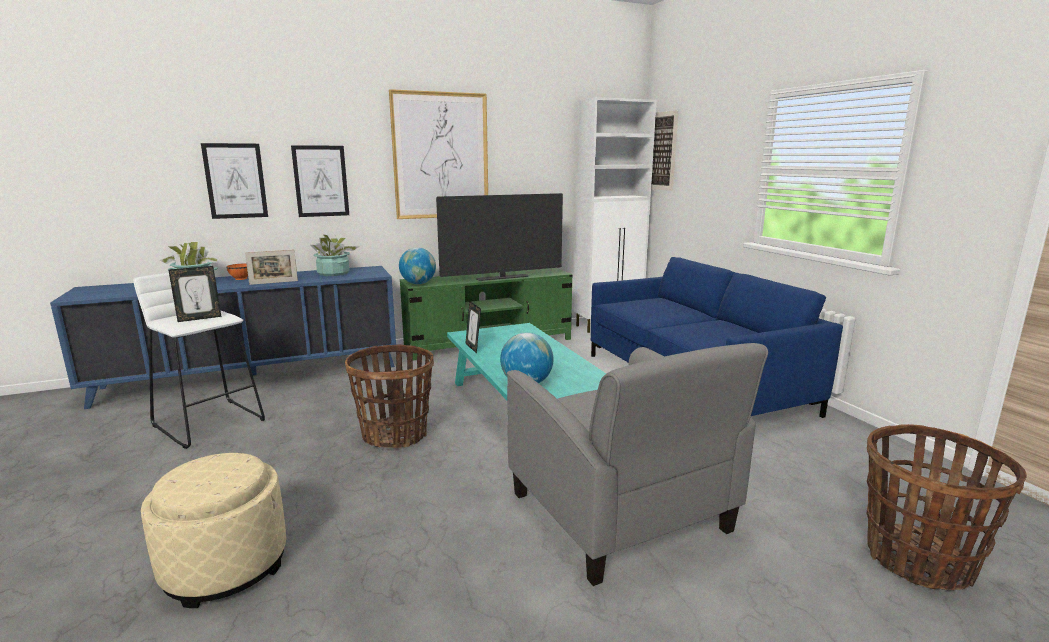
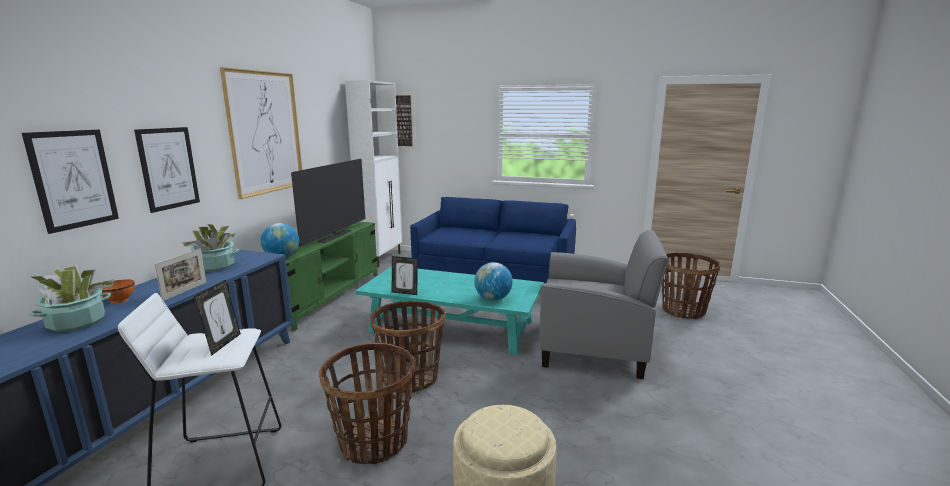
camera: 50 degrees left, 0 degrees up
(277, 462) = (373, 442): none -> basket

